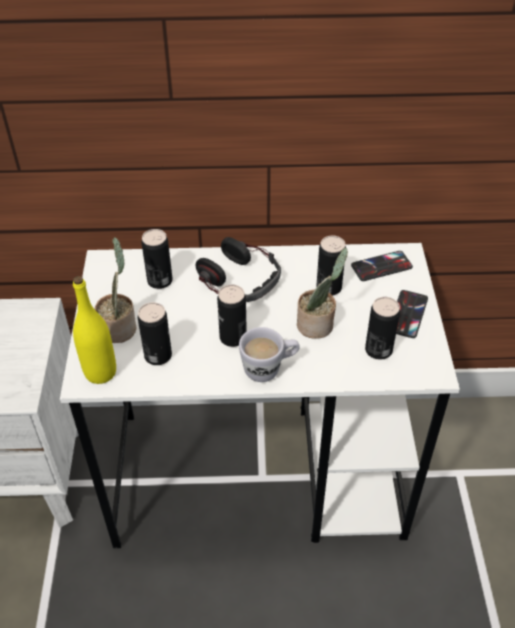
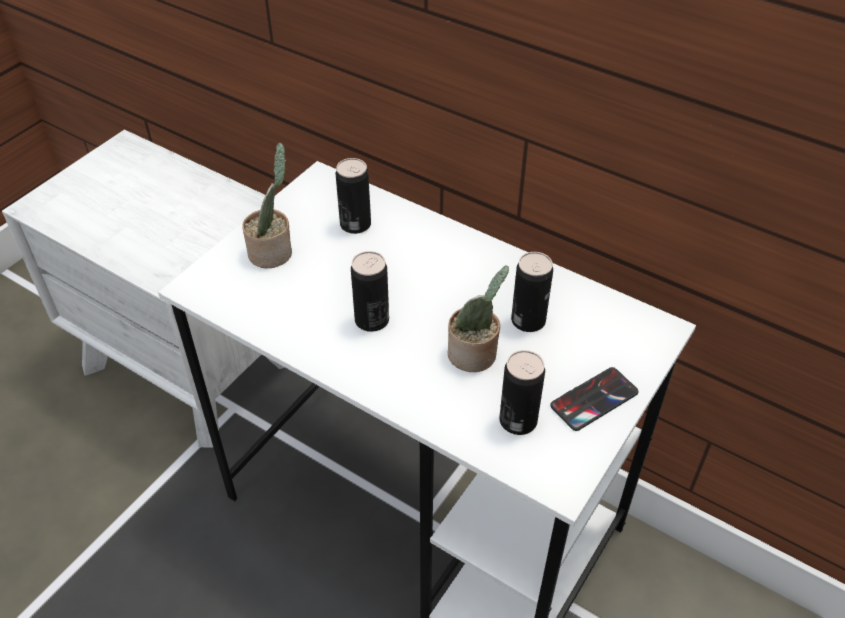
camera: 35 degrees right, 0 degrees up
(100, 372) = (215, 286): yellow bottle -> none
(158, 355) = (281, 299): can -> none
(240, 279) = (438, 263): headphones -> none
(269, 369) = (377, 373): white mug -> none
(381, 266) = (615, 328): phone -> none

